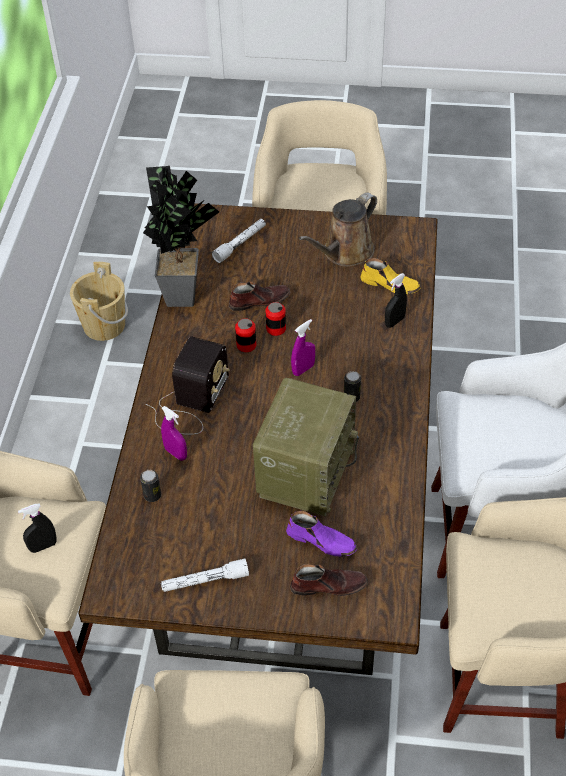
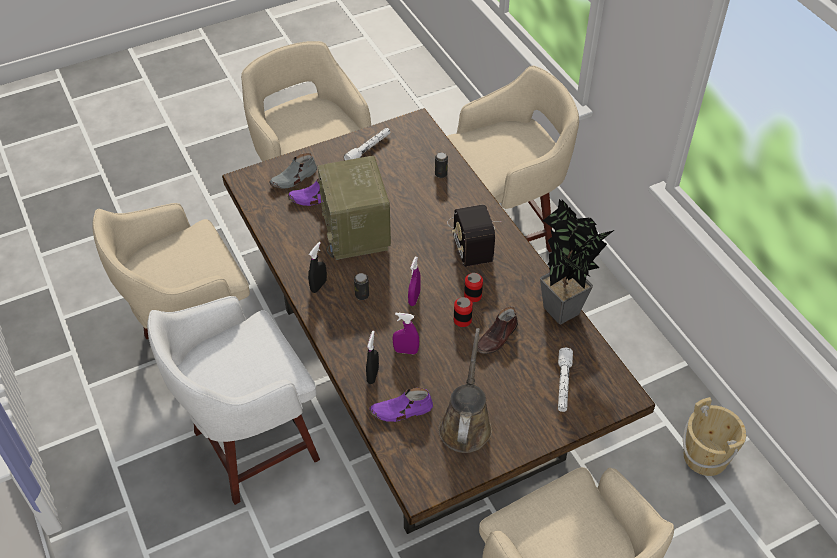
camera: 145 degrees right, 0 degrees up
(43, 546) = (491, 151): black spray bottle -> black spray bottle (318, 286)
(176, 453) = (450, 202): purple spray bottle -> purple spray bottle (406, 351)
(328, 585) = (294, 178): brown shoe -> grey shoe
(390, 284) = (401, 411): yellow shoe -> purple shoe

